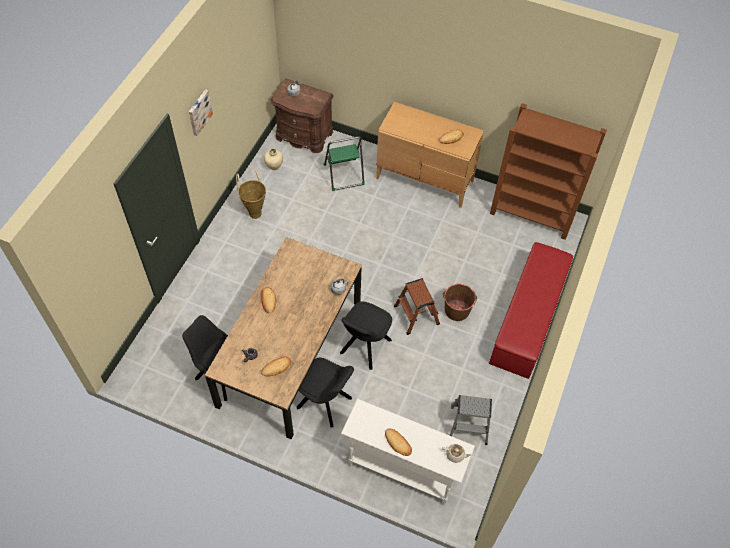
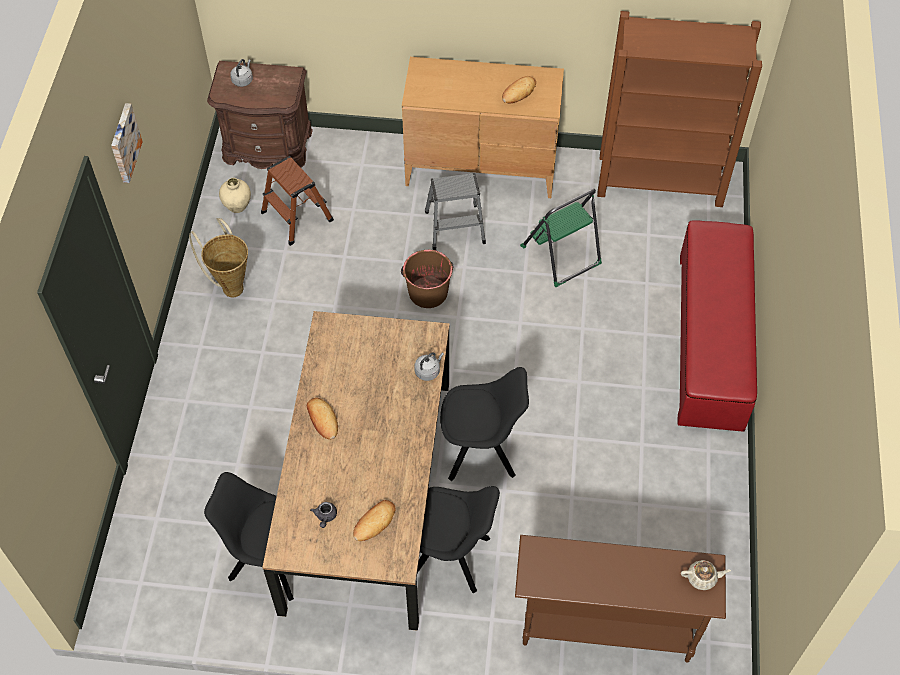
camera: 15 degrees left, 0 degrees up
(344, 175) = (353, 193): green step ladder -> green step ladder (562, 256)
(365, 346) = (481, 451): black chair -> black chair turned 105 degrees counterclockwise
(398, 443) = (608, 585): bread -> none
(402, 470) = (606, 627): white console table -> brown console table
(416, 315) = (543, 381): brown step ladder -> brown step ladder (297, 216)
(457, 310) = (600, 356): brown bucket -> brown bucket (428, 292)
(468, 424) = (680, 527): grey step ladder -> grey step ladder (454, 226)

